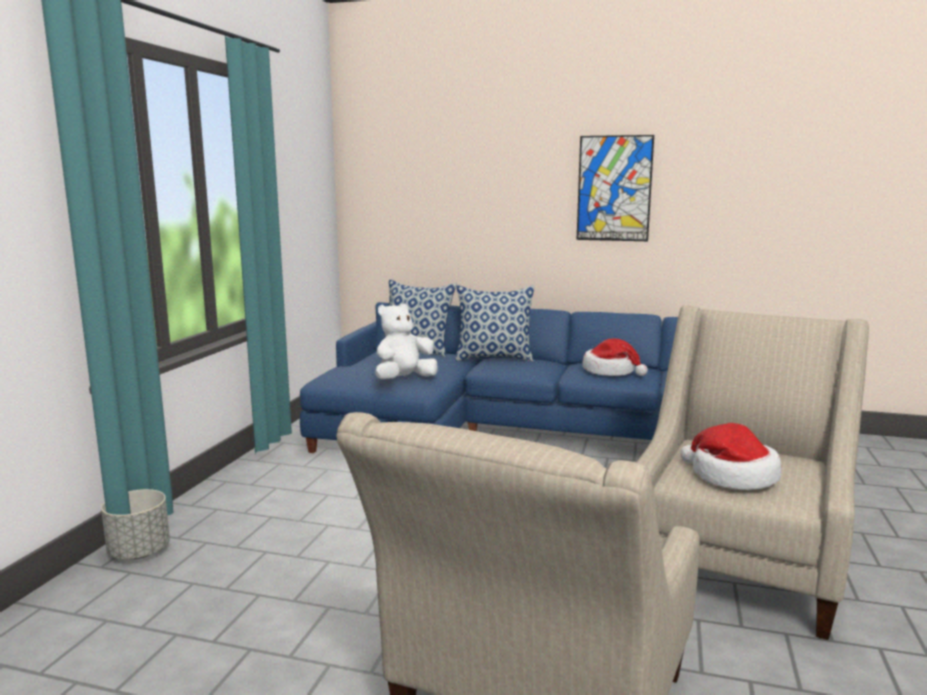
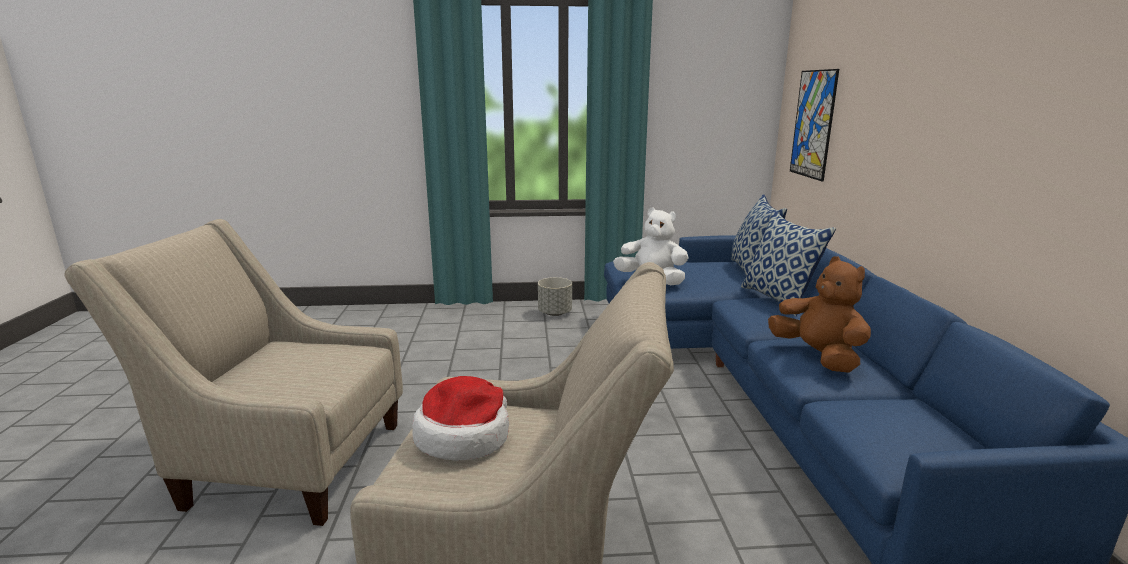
camera: 70 degrees right, 5 degrees up
(139, 552) = (443, 311): grey planter -> grey planter (555, 313)
(610, 371) = (818, 356): hat -> brown plush toy
(614, 188) = (984, 107): picture -> picture (813, 124)

